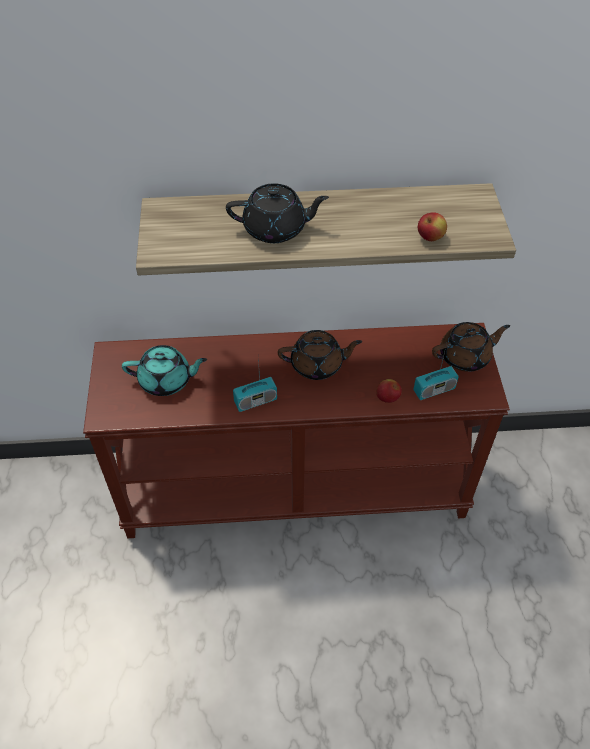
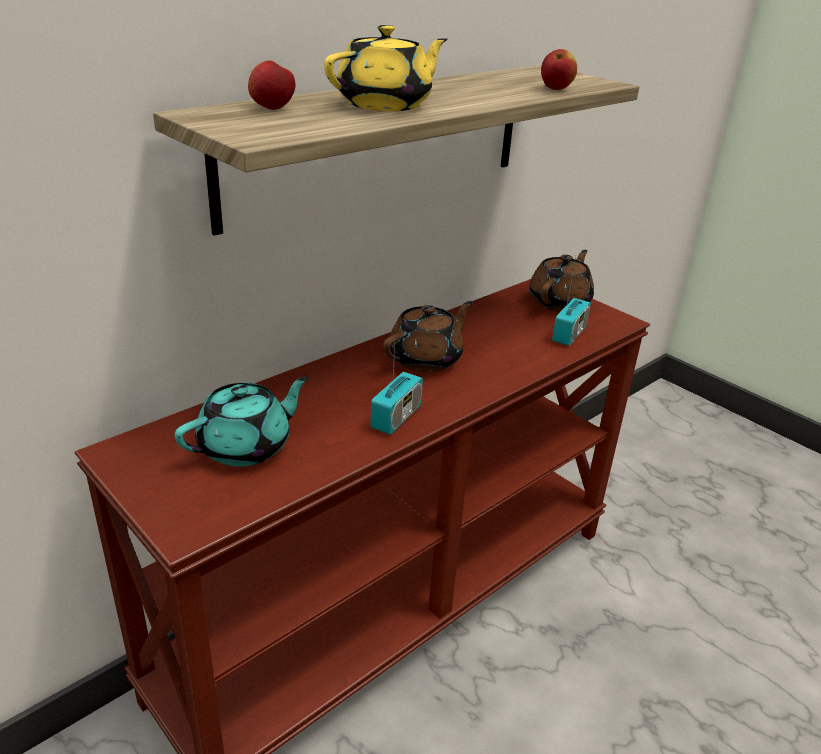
camera: 40 degrees left, 20 degrees down
(276, 229) = (386, 105): black teapot -> yellow teapot
(387, 398) = (536, 357): apple -> apple (272, 108)

